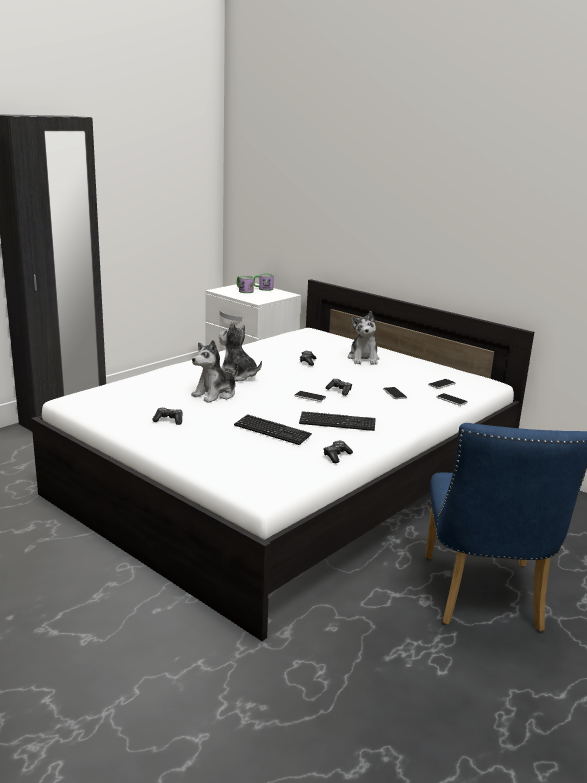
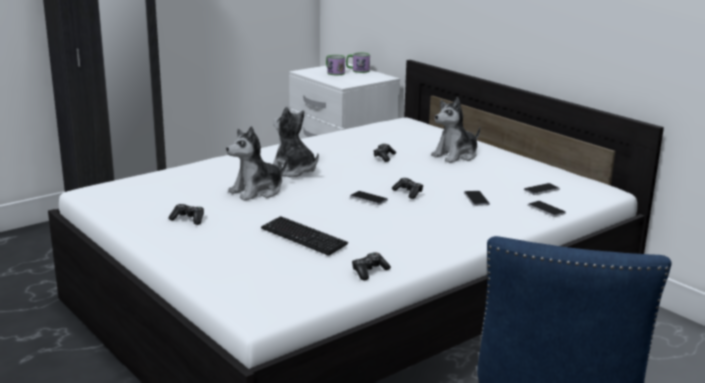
camera: 10 degrees right, 0 degrees up
(337, 423) = (388, 231): keyboard -> none
(363, 358) = (456, 155): plush toy -> plush toy turned 45 degrees clockwise

